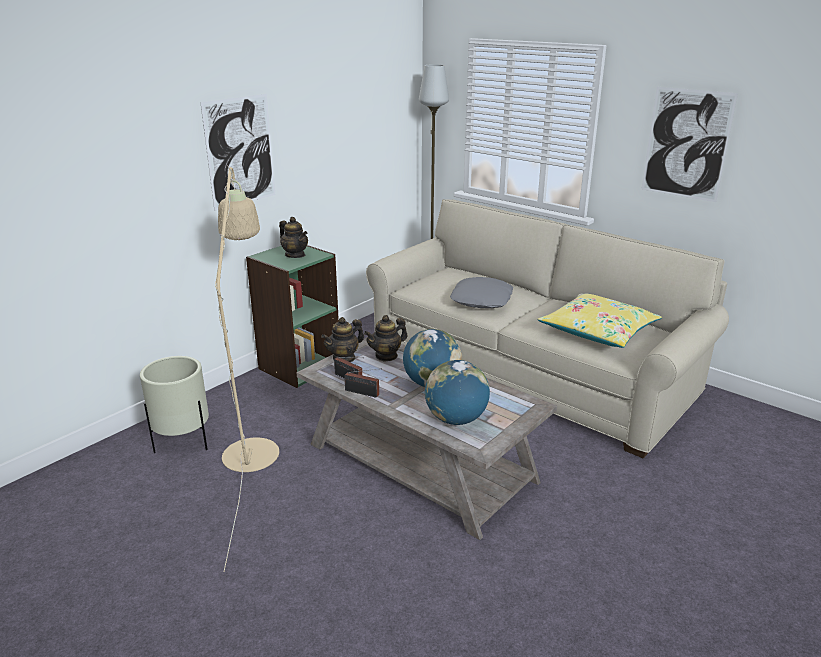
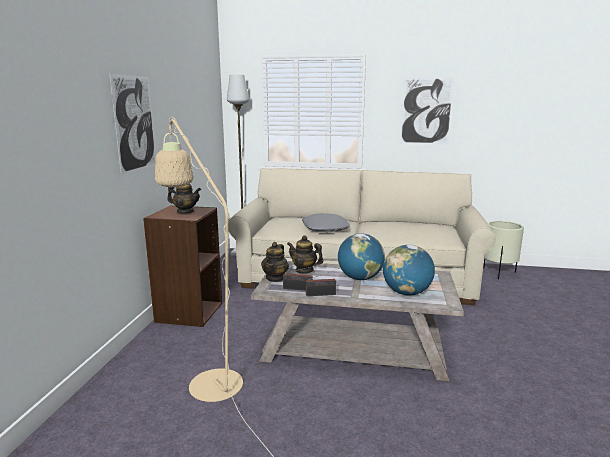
camera: 30 degrees left, 10 degrees down
(183, 442) = (140, 396): beige planter -> beige planter (498, 273)
(299, 366) = (188, 312): green bookcase -> brown bookcase
(386, 356) = (304, 270): teapot -> teapot turned 90 degrees clockwise
(598, 331) = (417, 230): yellow pillow -> none

